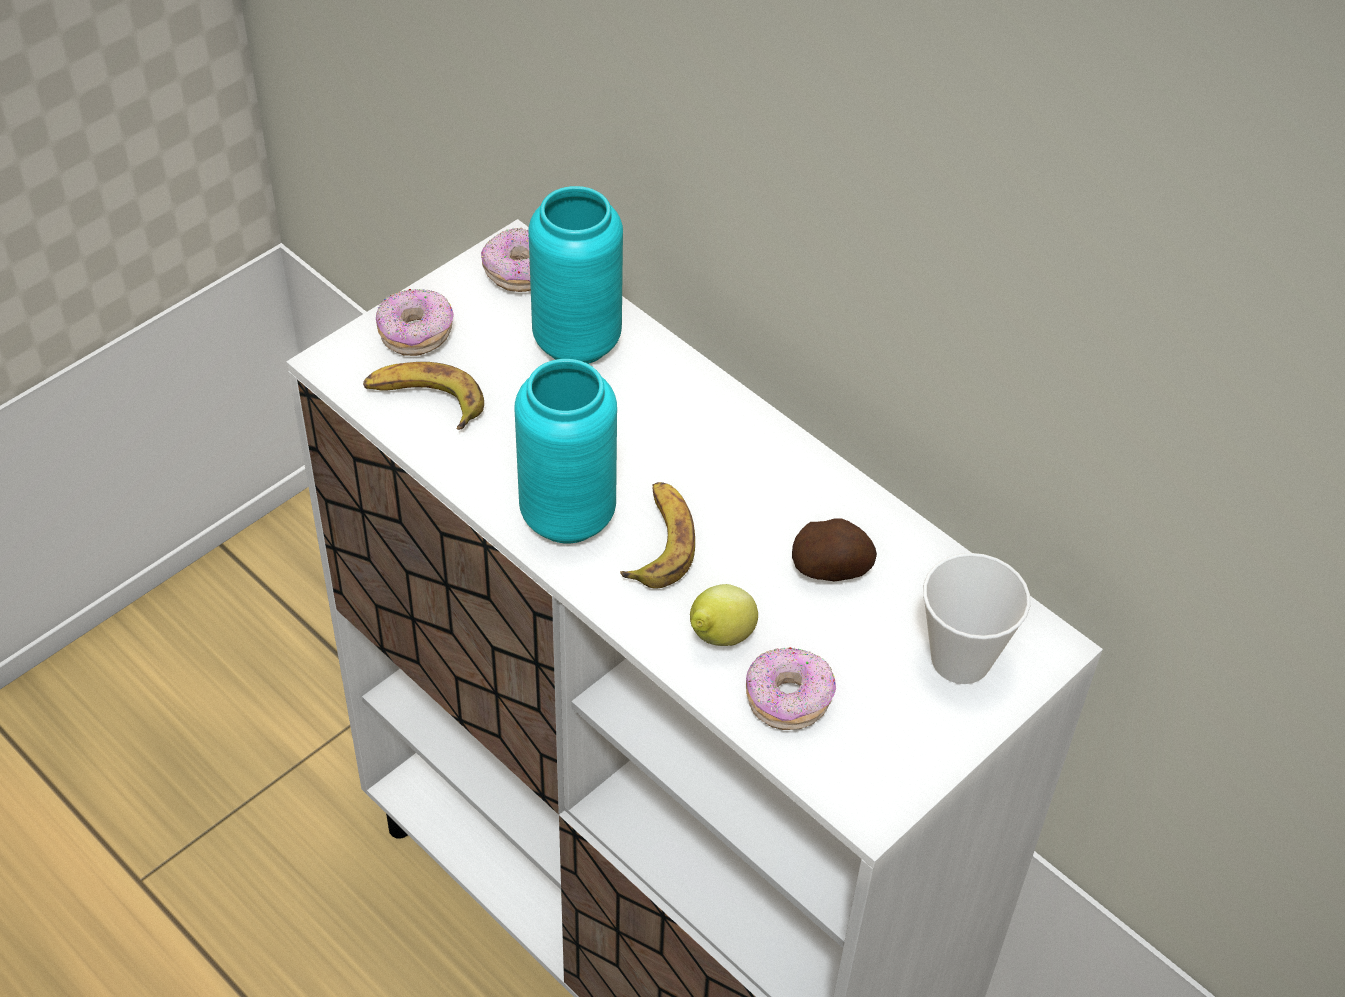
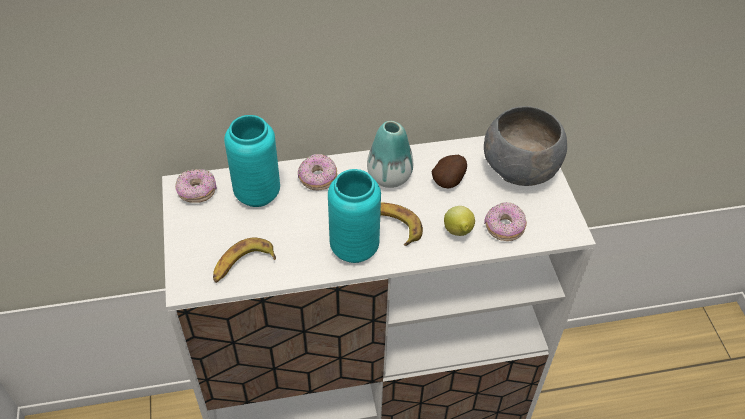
camera: 55 degrees left, 0 degrees up
(416, 334) = (198, 248): donut -> donut (317, 178)
(763, 483) = (389, 177): none -> vase
(960, 659) = (520, 168): cup -> grey bowl

